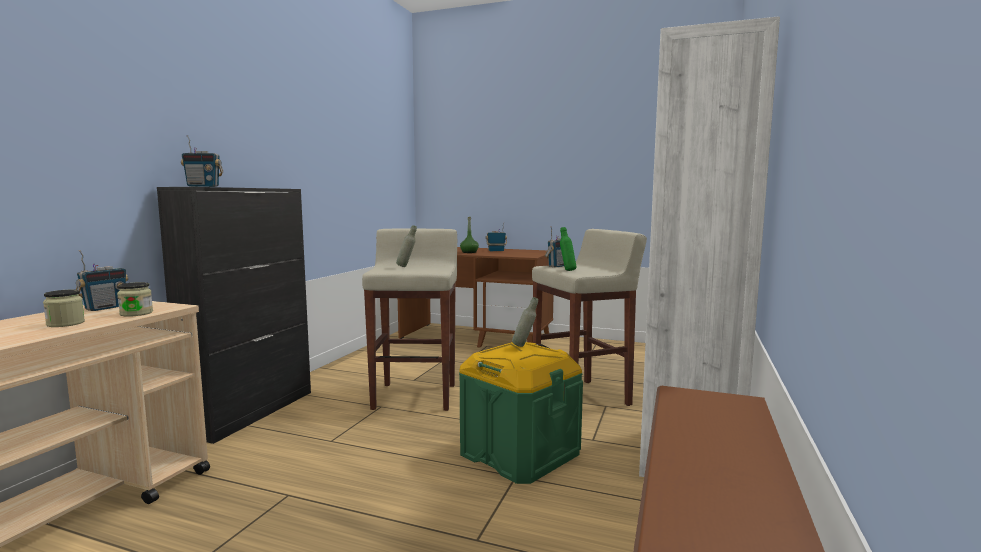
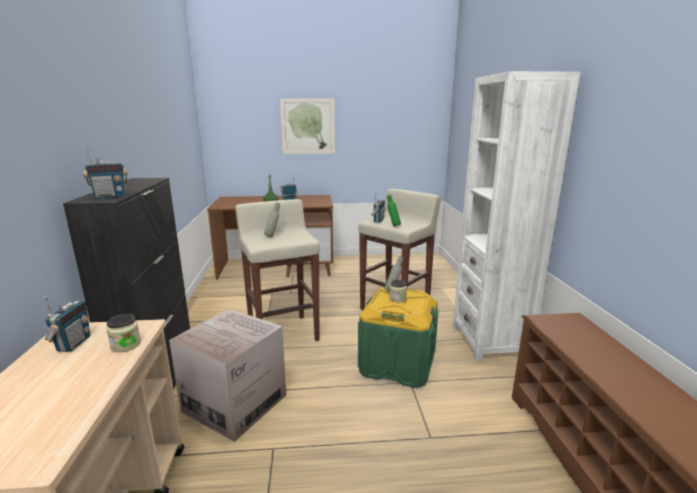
camera: 25 degrees left, 10 degrees up
(65, 323) = (78, 378): jar -> jar (397, 298)
(297, 446) = (235, 403): none -> cardboard box
(532, 163) = (308, 126): none -> picture

